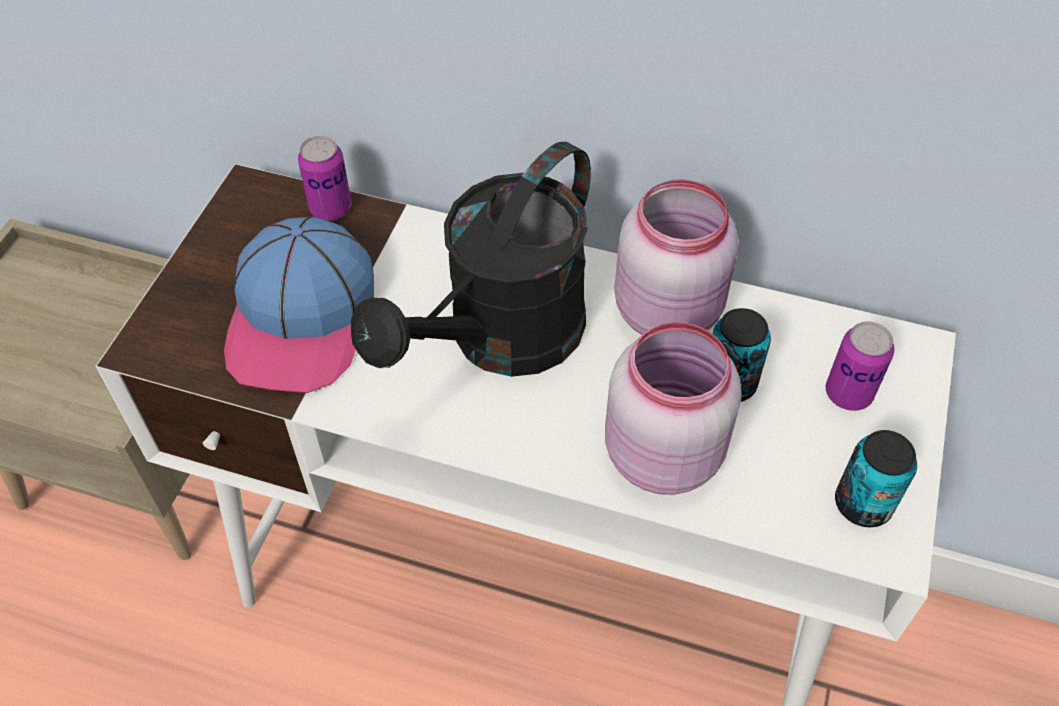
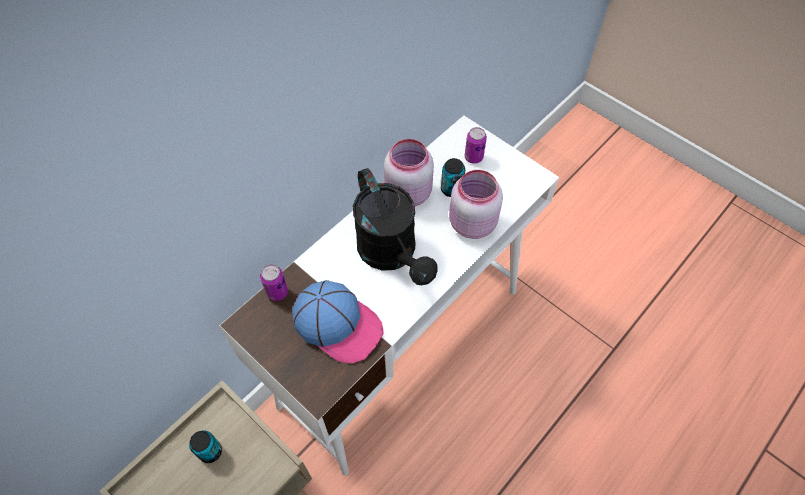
camera: 65 degrees left, 5 degrees up
(863, 504) = (519, 176): can -> can (210, 451)

